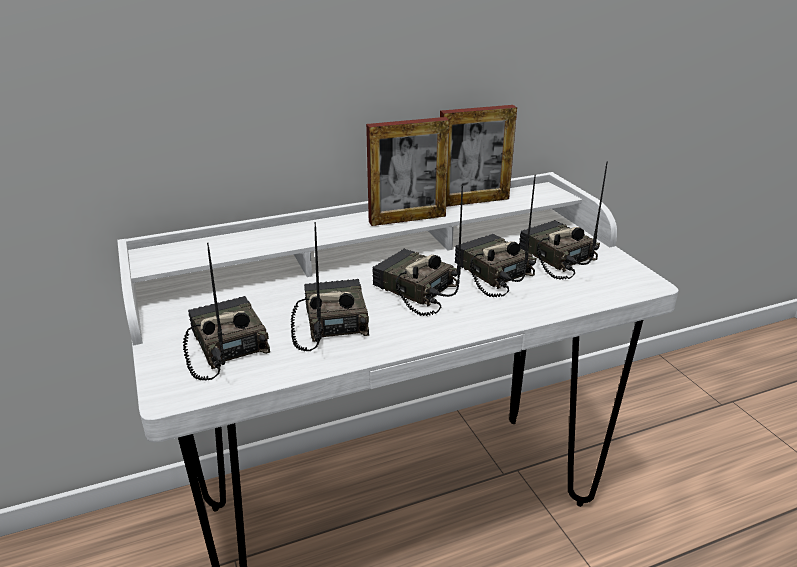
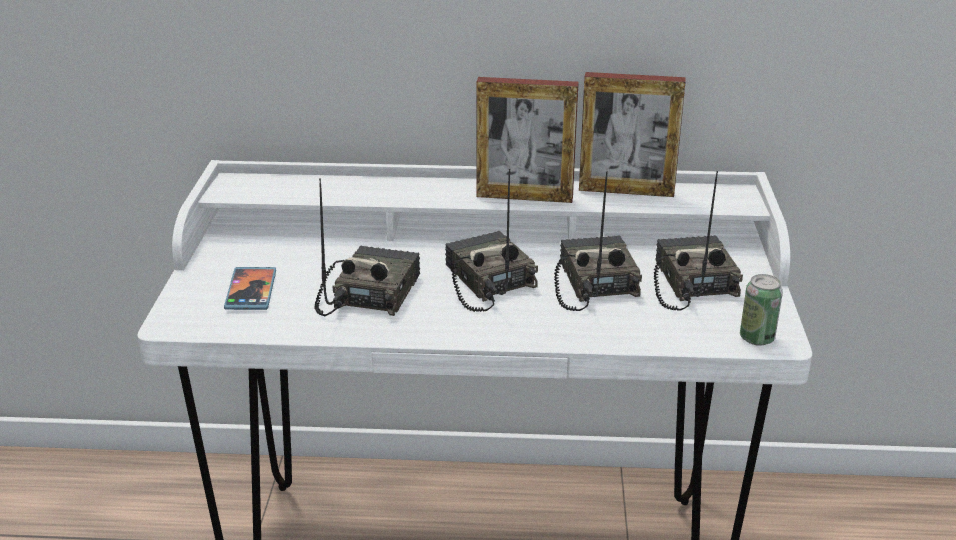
camera: 25 degrees right, 0 degrees up
(224, 346) = (251, 291): radio -> phone
(635, 285) = (757, 338): none -> can

